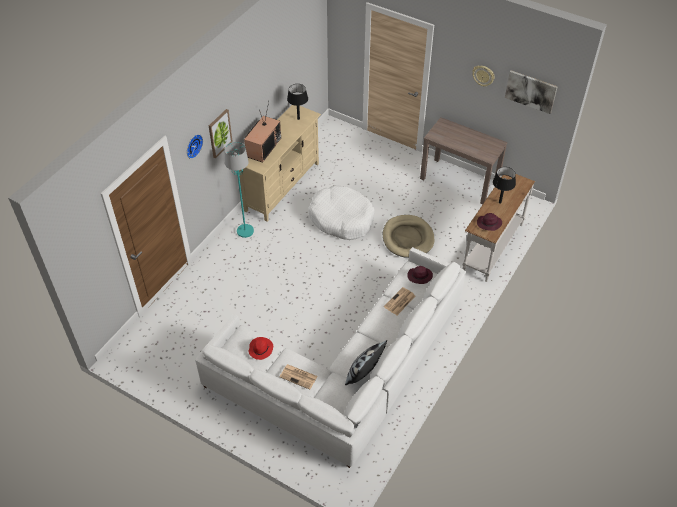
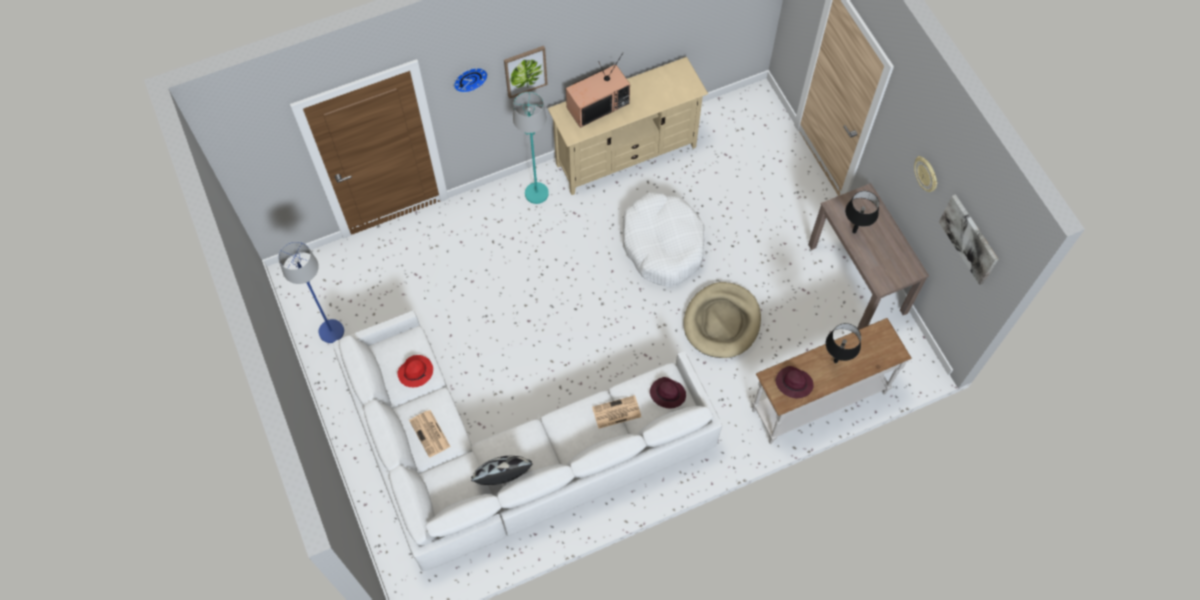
camera: 35 degrees right, 15 degrees up
(174, 372) = (331, 331): none -> blue floor lamp
(298, 119) = (673, 85): black table lamp -> black table lamp (854, 231)

